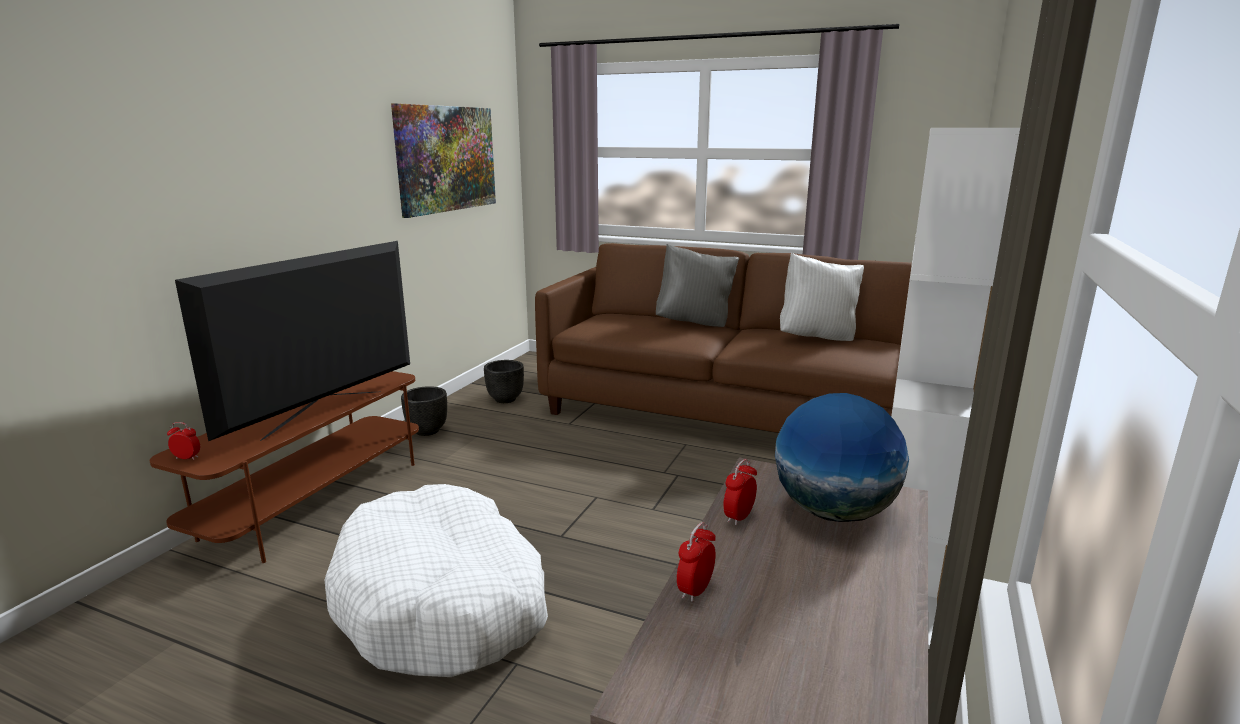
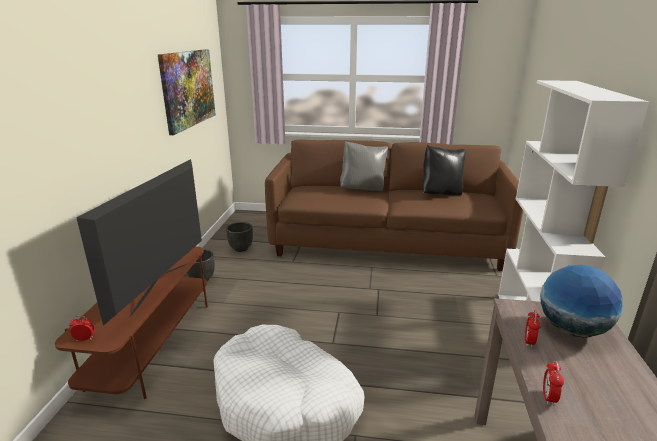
camera: 15 degrees left, 5 degrees up
(817, 338) = (441, 194): white pillow -> black pillow

